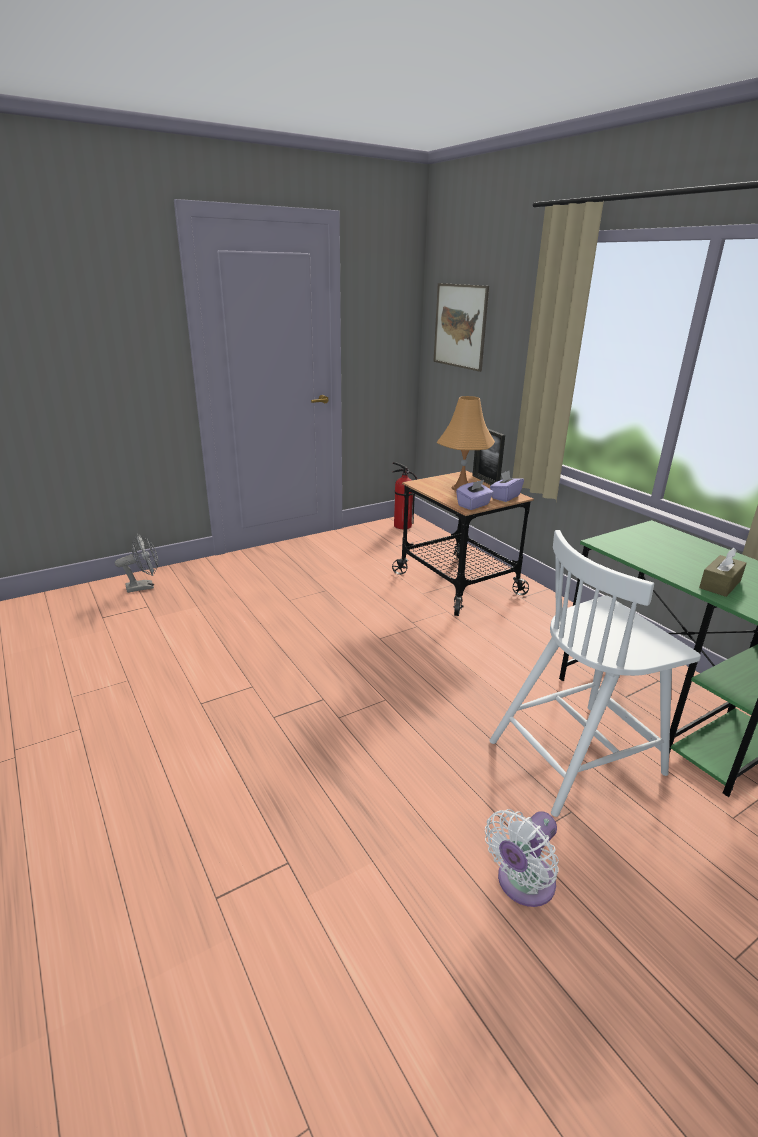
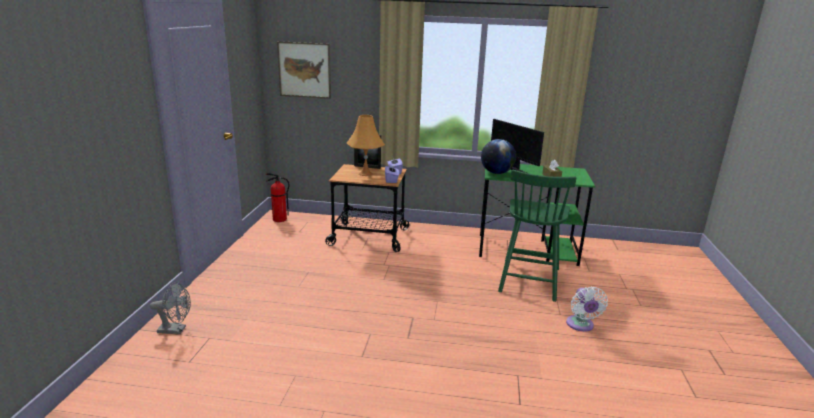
camera: 50 degrees left, 5 degrees down
(144, 586) = (176, 330): grey fan -> grey fan turned 75 degrees clockwise
(578, 755) = (529, 279): white chair -> green chair
(620, 541) = (496, 173): none -> globe
(673, 547) = (513, 169): none -> monitor

